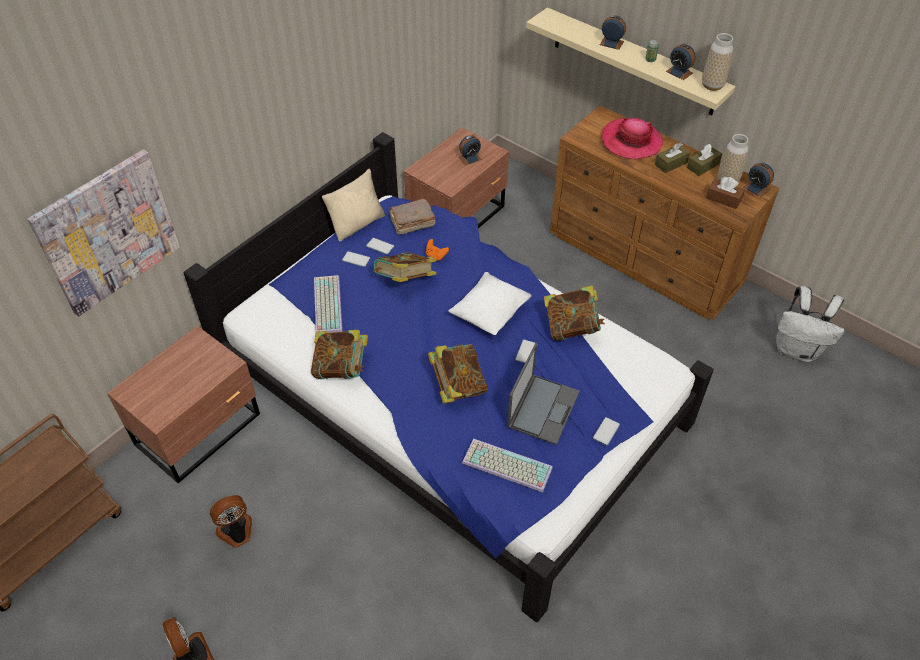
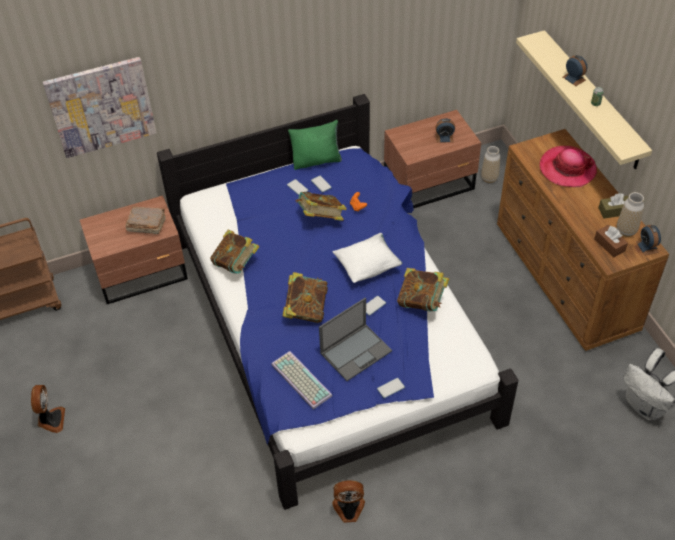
camera: 30 degrees right, 0 degrees up
(237, 533) = (124, 354): fan -> fan (349, 510)
(326, 304) = (254, 213): keyboard -> none
(357, 224) = (316, 160): beige pillow -> green pillow
(411, 223) = (357, 174): brown book -> brown book (146, 225)
(671, 163) = (587, 199): brown tissue box -> none
(679, 72) = (612, 122): alarm clock -> none
(712, 85) = (631, 143): vase -> vase (489, 178)

